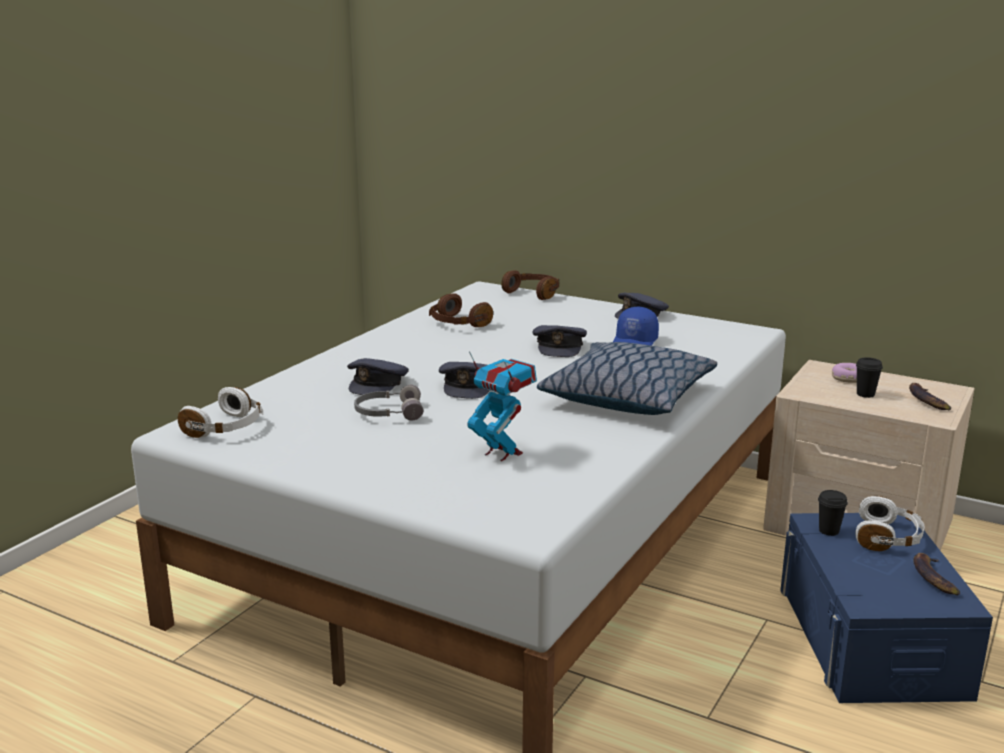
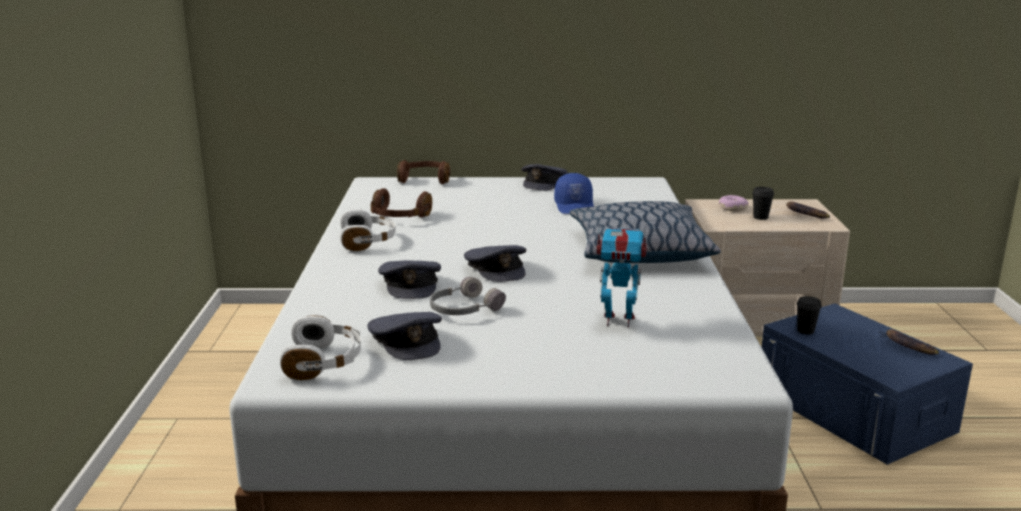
camera: 30 degrees left, 0 degrees up
(559, 347) = (520, 221): grey cap -> grey cap (407, 342)
(888, 538) = (846, 325): white headphones -> white headphones (368, 241)

